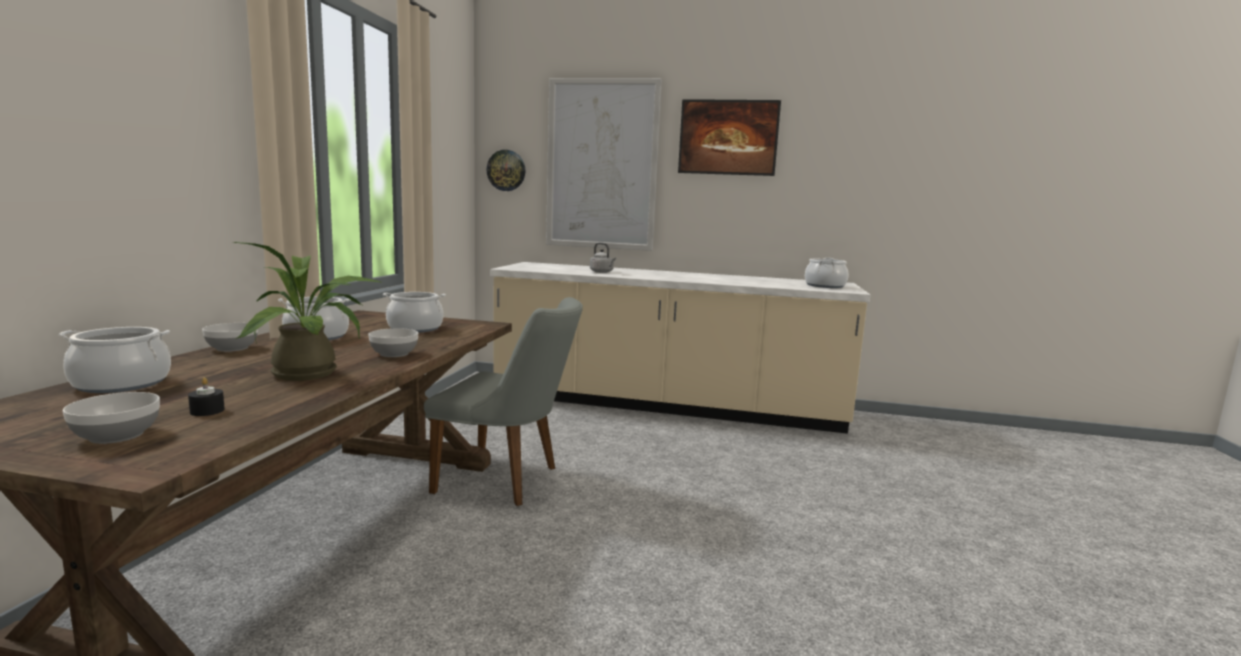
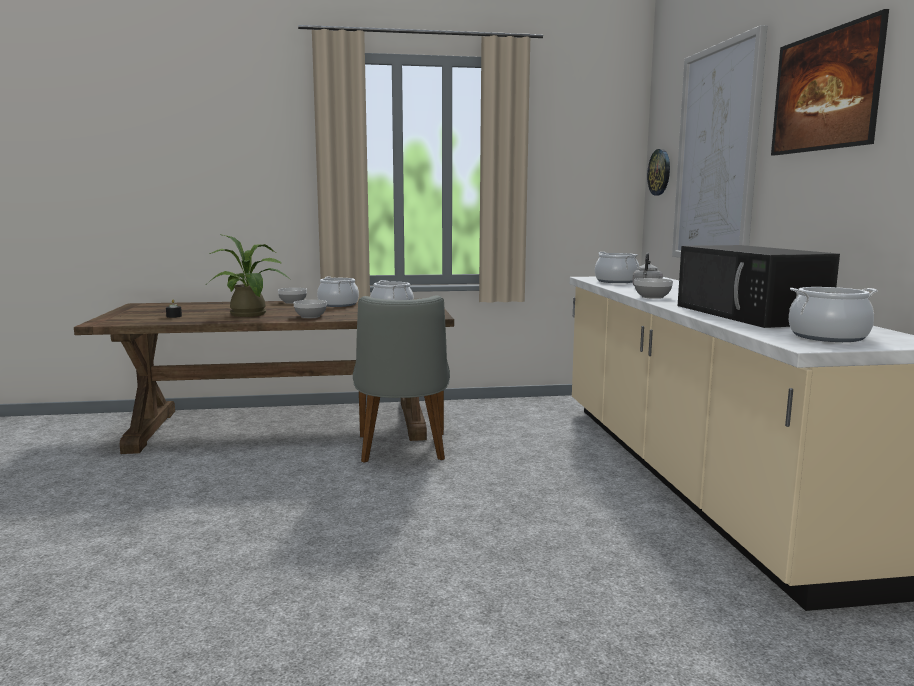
camera: 70 degrees right, 0 degrees up
(117, 435) = (137, 315): bowl -> bowl (652, 297)
(121, 384) = (211, 305): cooking pot -> cooking pot (616, 281)
(744, 280) = (750, 314): none -> black microwave

